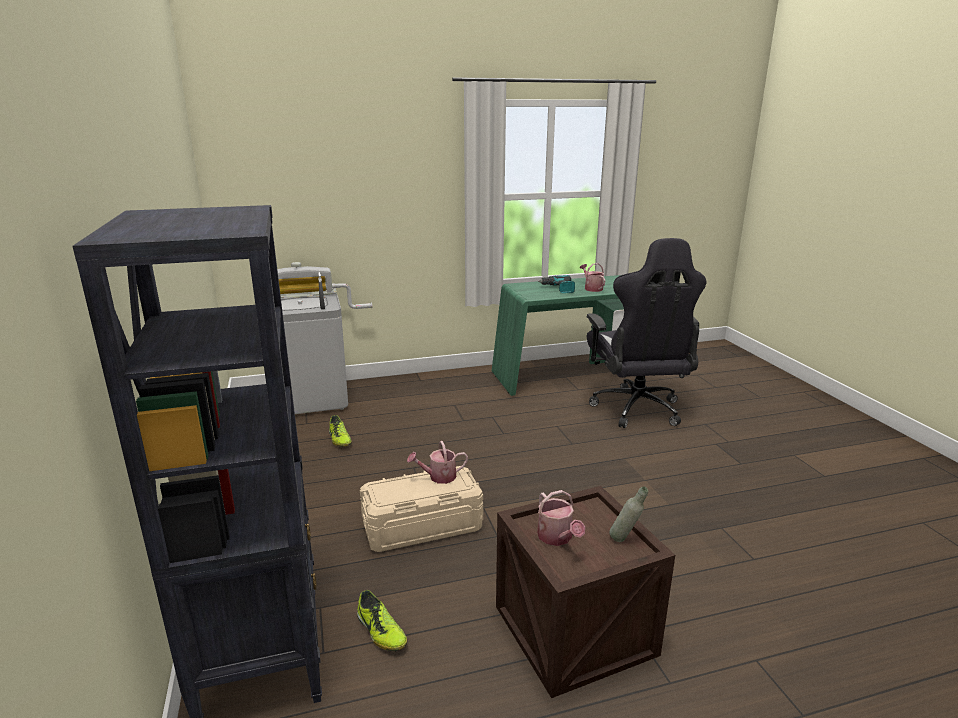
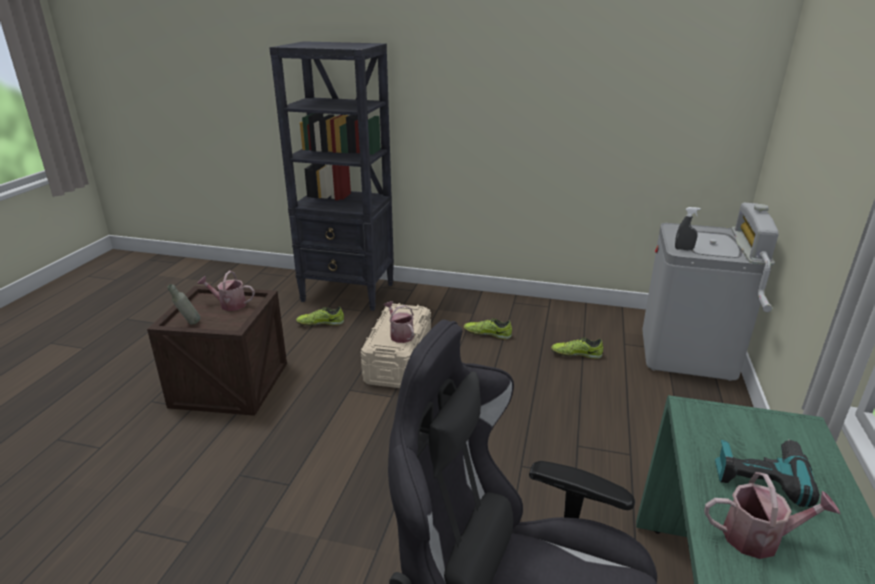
camera: 120 degrees right, 5 degrees up
(329, 490) = (487, 334): none -> shoe
(438, 477) = (400, 334): watering can -> watering can turned 45 degrees counterclockwise

